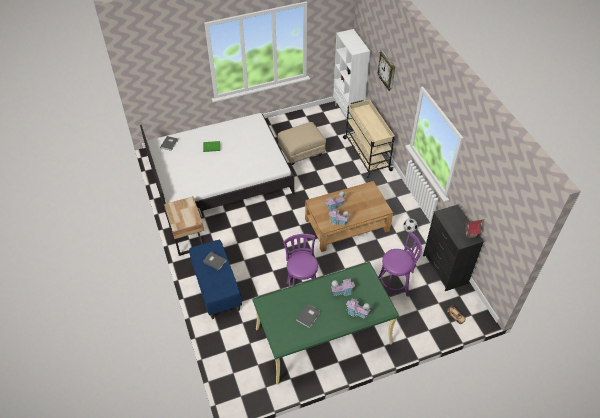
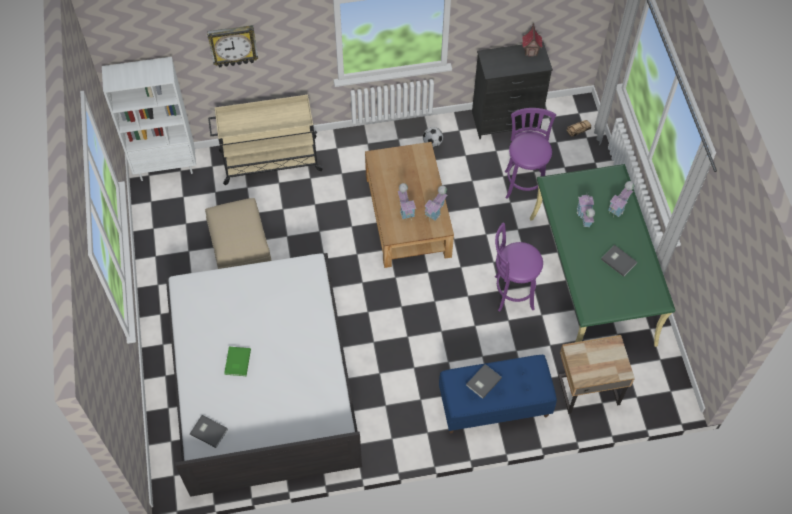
camera: 80 degrees left, 10 degrees up
(189, 239) = (392, 438): beige nightstand -> beige nightstand (587, 389)

